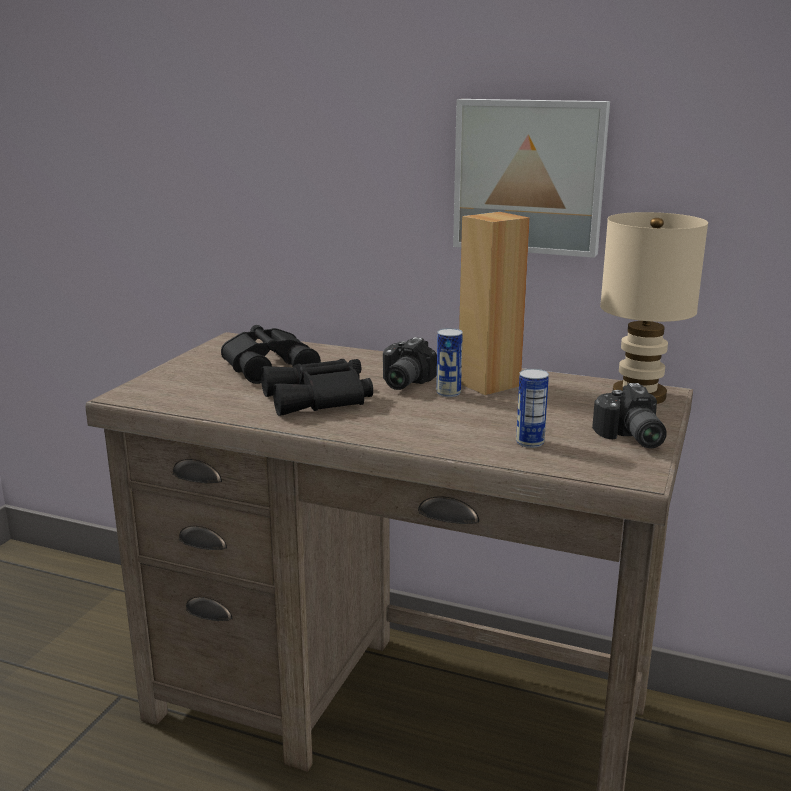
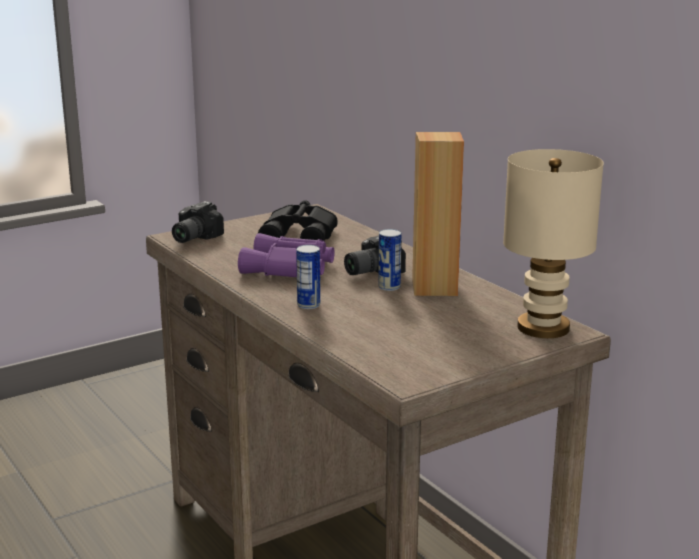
camera: 35 degrees right, 0 degrees up
(320, 399) = (289, 269): black binoculars -> purple binoculars
(530, 176) = (508, 102): picture -> none
(530, 442) = (376, 337): can -> can (308, 305)
(630, 438) = (460, 356): camera -> camera (192, 238)

